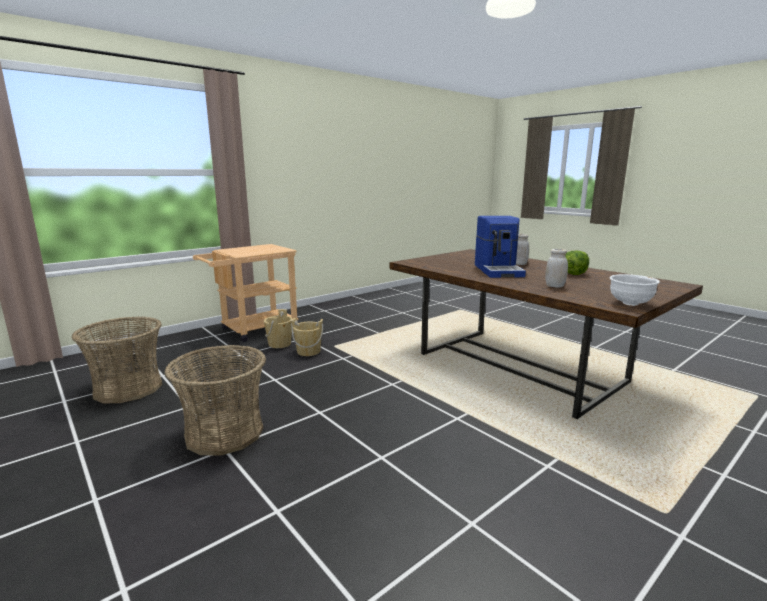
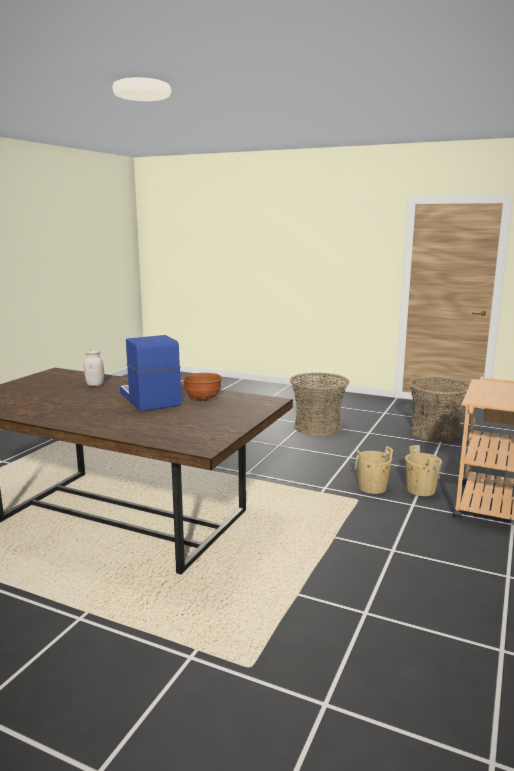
camera: 155 degrees right, 0 degrees up
(455, 267) = (202, 399): none -> brown bowl
(519, 264) = (120, 416): white jar -> none
(573, 274) = (60, 405): lettuce -> none
(629, 303) = (46, 375): white bowl -> none

